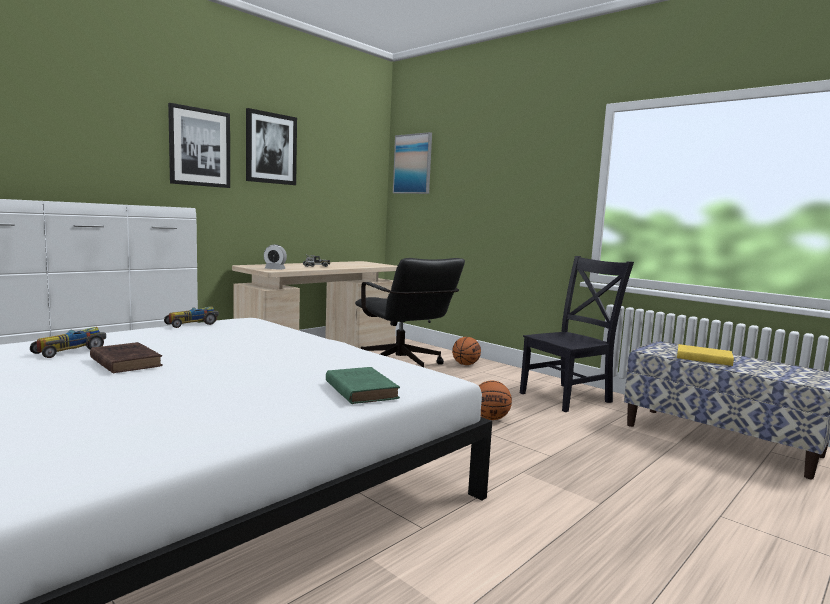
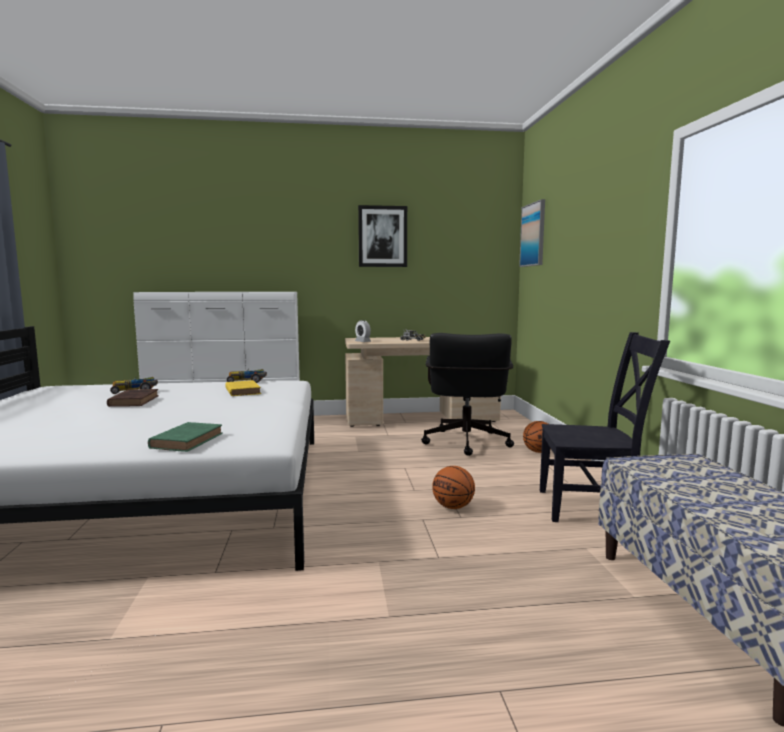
camera: 40 degrees right, 0 degrees up
(199, 147) = (318, 243): picture -> none
(702, 358) = (689, 485): yellow book -> yellow book (242, 391)

